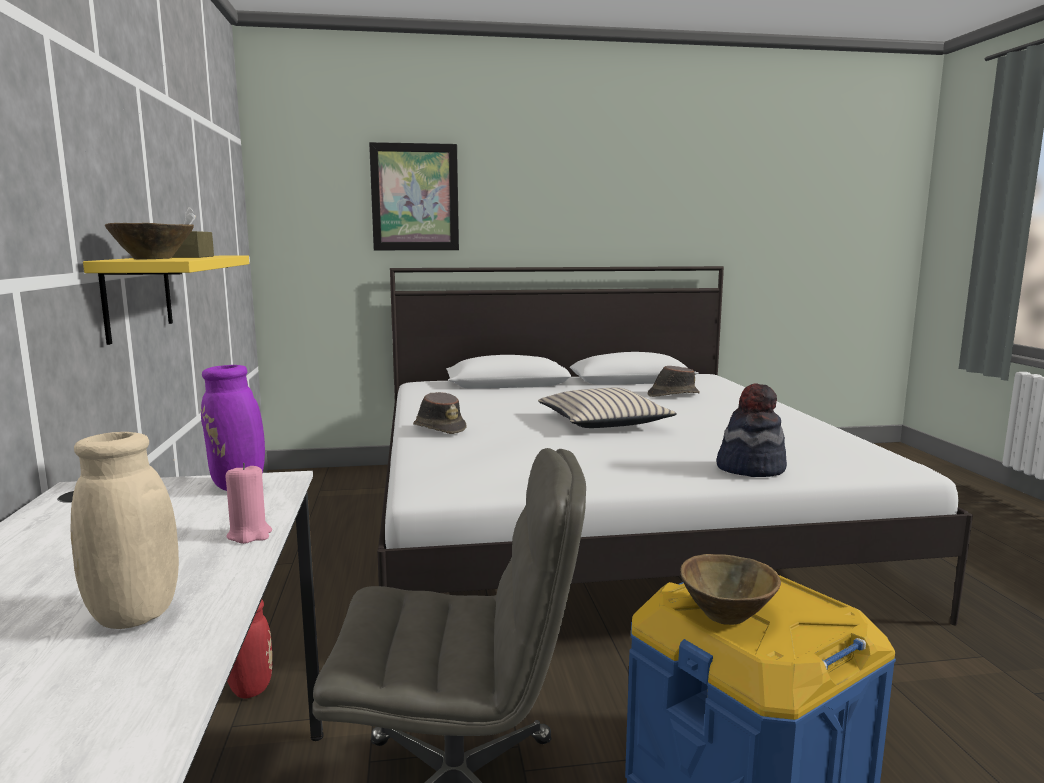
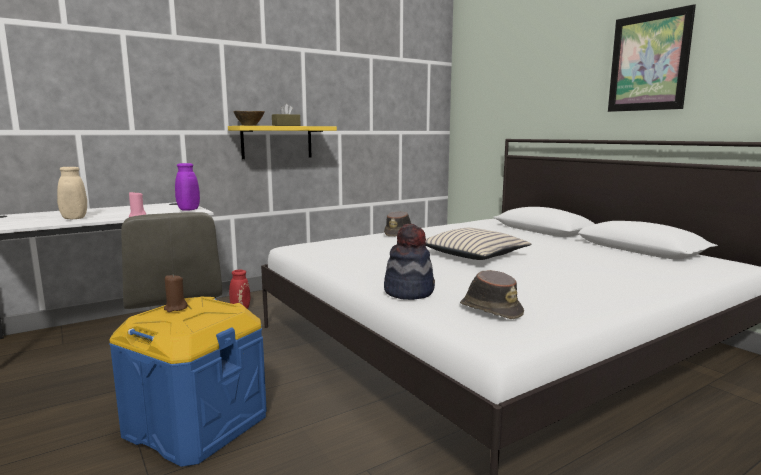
camera: 65 degrees right, 0 degrees up
(415, 197) = (526, 88): picture -> picture (649, 62)
(672, 394) = (611, 261): brown hat -> brown hat (490, 309)
(727, 615) = (175, 308): brown bowl -> brown candle

